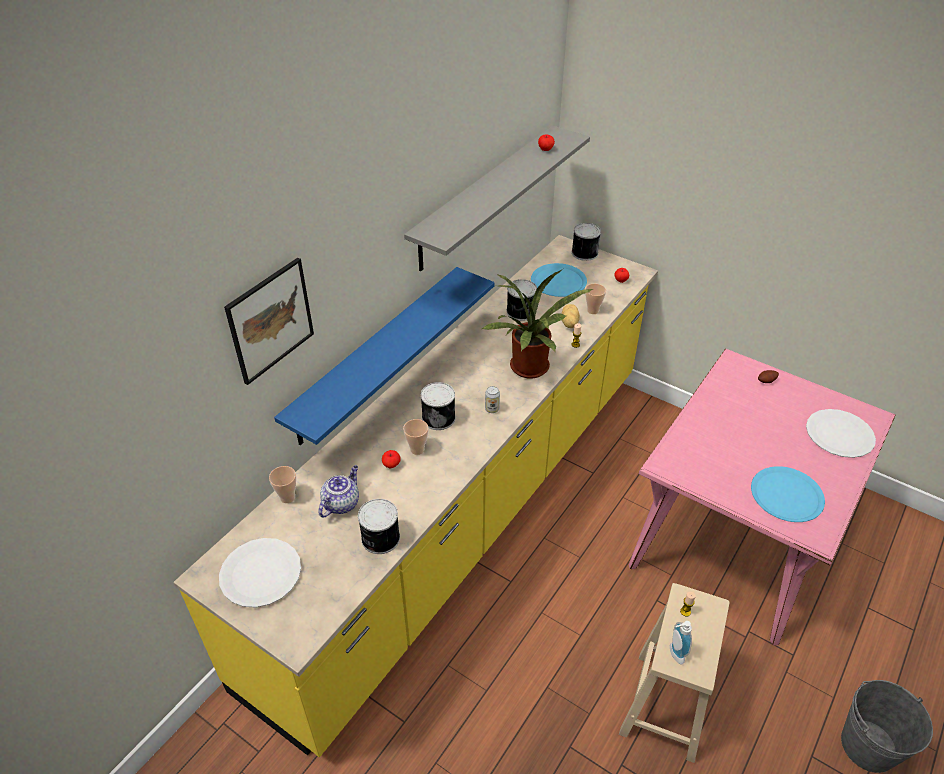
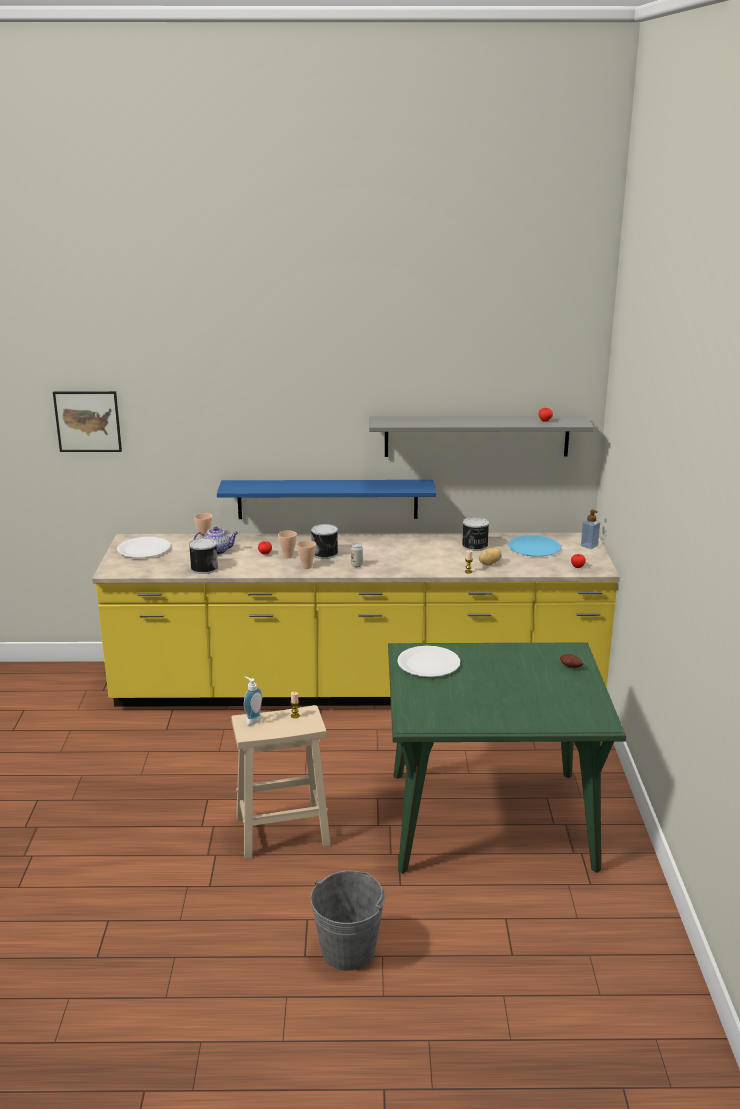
camera: 55 degrees right, 20 degrees down
(270, 320) = (232, 409): picture -> picture (88, 421)
(529, 370) = (414, 565): potted plant -> none
(584, 252) = (589, 546): can -> soap dispenser
(593, 310) = (519, 567): cup -> cup (306, 566)
(734, 541) = (489, 820): pink dining table -> green dining table
(787, 495) = (440, 702): blue plate -> none
(839, 435) = (551, 712): white plate -> white plate (428, 663)

